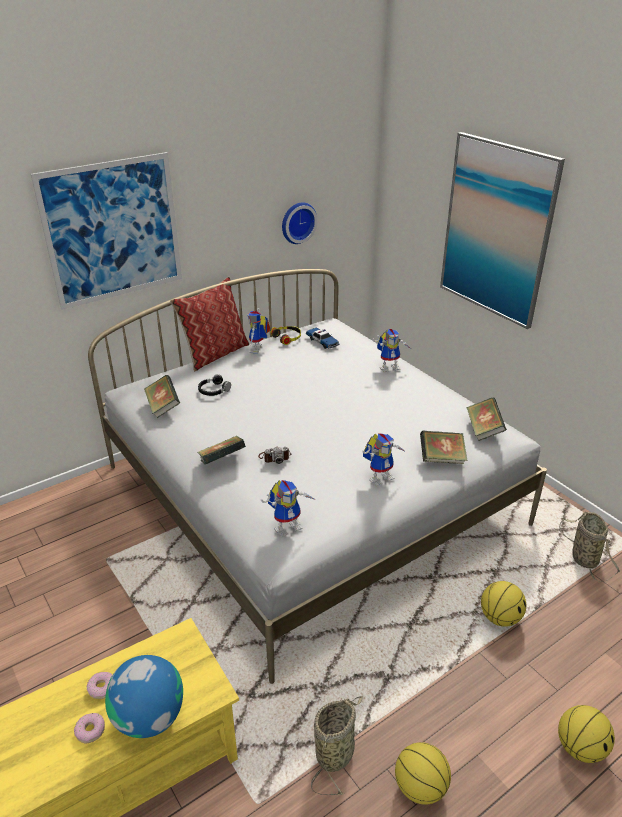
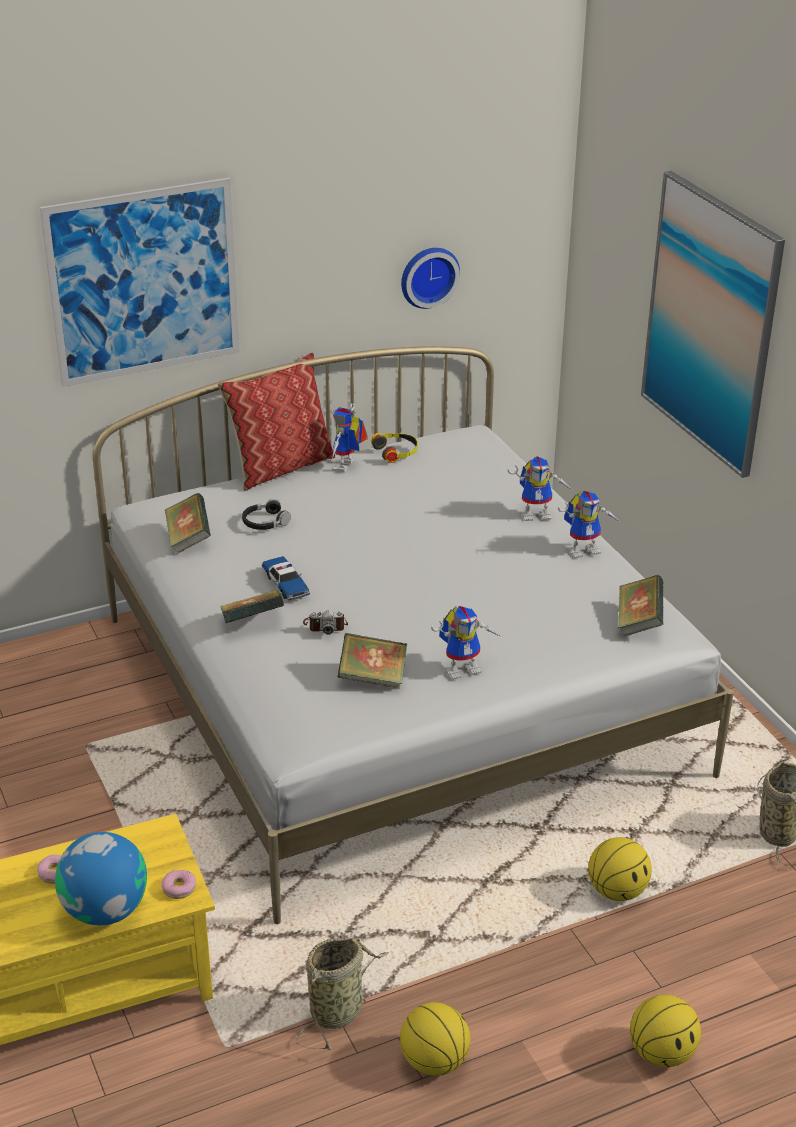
camera: 10 degrees right, 0 degrees up
(90, 730) = (35, 913): donut -> donut (179, 888)
(288, 525) = (318, 714): toy robot -> toy robot (584, 549)
(322, 341) = (447, 463): toy car -> toy car (285, 584)
(441, 459) = (560, 654): book -> book (372, 677)

